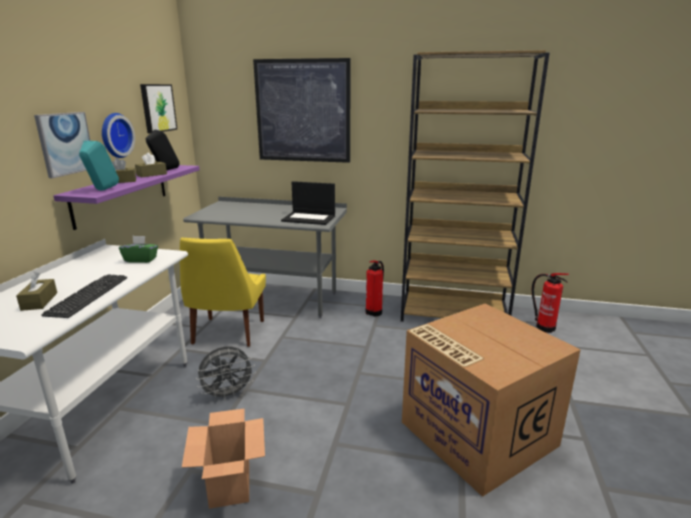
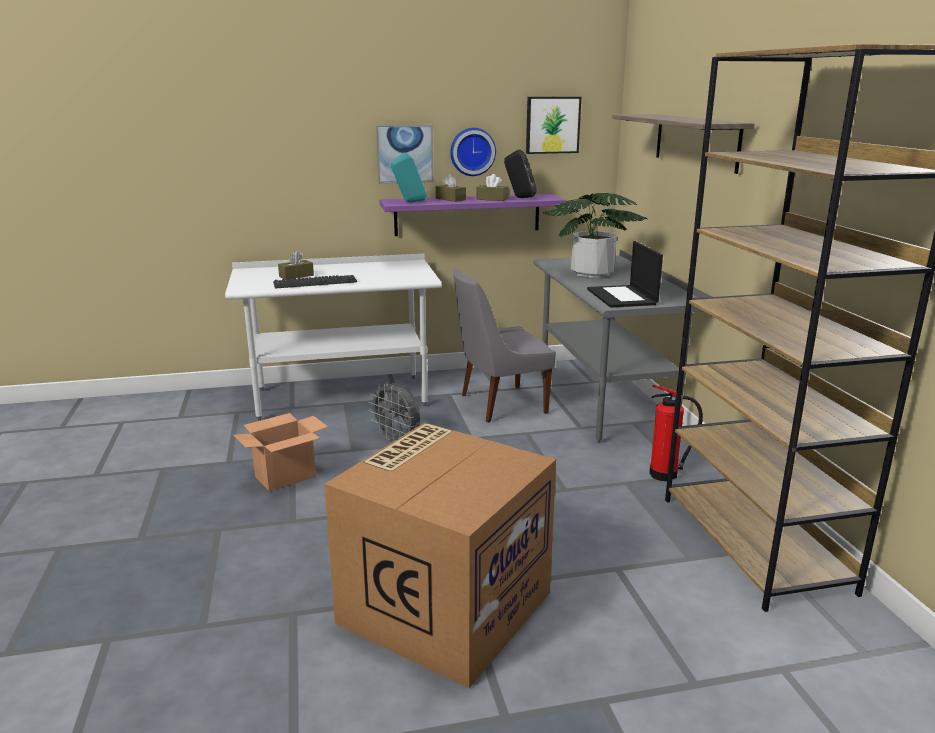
camera: 65 degrees right, 0 degrees up
(141, 259) = (401, 275): green tissue box -> none
(227, 333) = (499, 404): yellow chair -> grey chair
(248, 213) = (592, 273): none -> potted plant
(303, 111) = (696, 141): picture -> shelf
(544, 327) = (849, 657): fire extinguisher -> none

